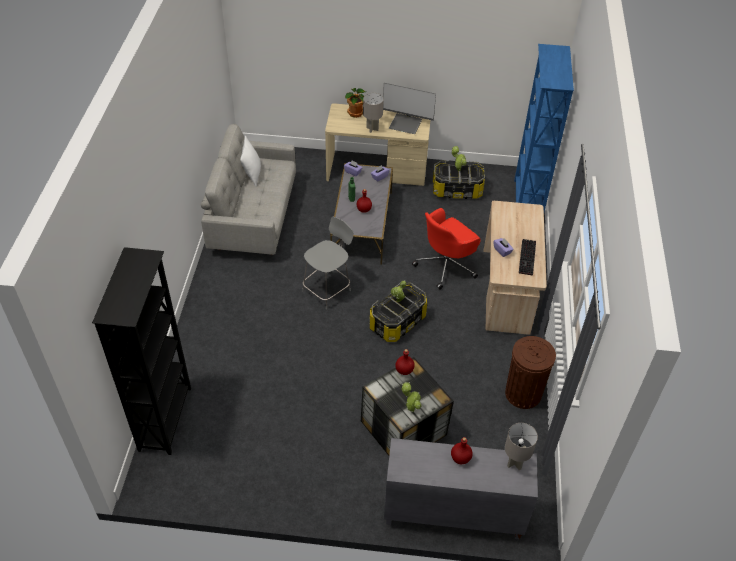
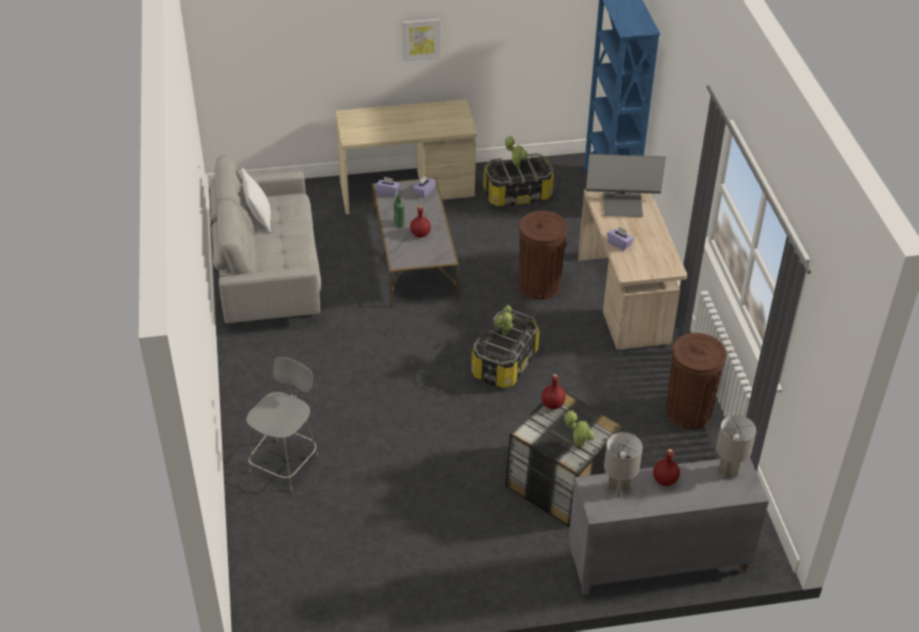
camera: 15 degrees left, 5 degrees down
(166, 418) = (254, 539): black bookcase -> none
(328, 290) = (401, 344): grey chair -> grey chair (285, 463)
(356, 113) = (372, 117): potted plant -> none
(372, 129) = (401, 132): grey table lamp -> grey table lamp (618, 489)
(400, 60) = (421, 39): none -> picture
(405, 123) = (441, 119): monitor -> monitor (622, 204)
(446, 265) = (539, 285): red office chair -> brown trash can
(528, 258) = (653, 246): keyboard -> none

